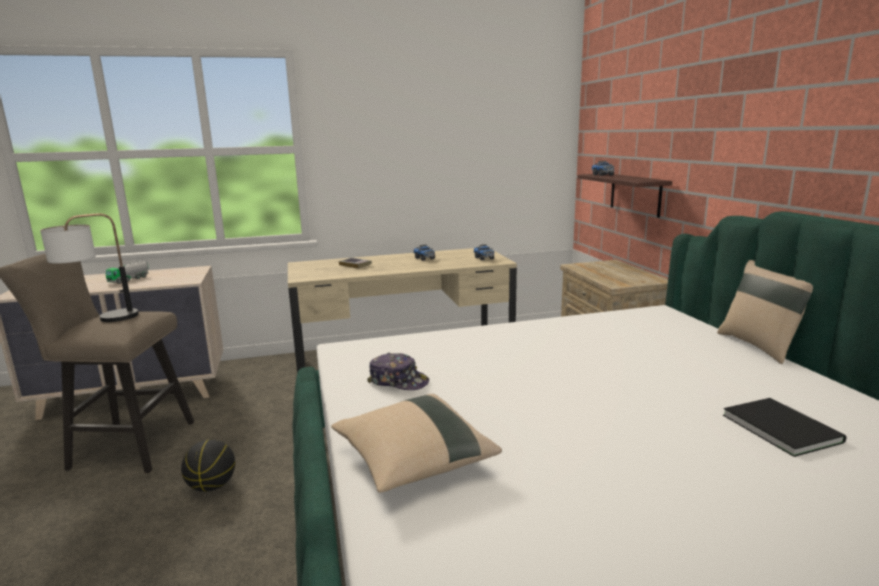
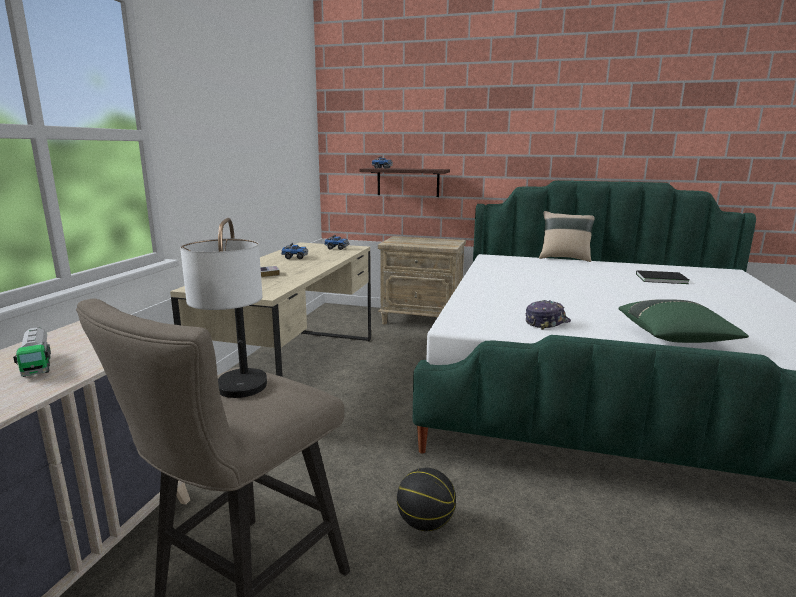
camera: 60 degrees left, 0 degrees up
(413, 461) = (676, 338): beige pillow -> green pillow

